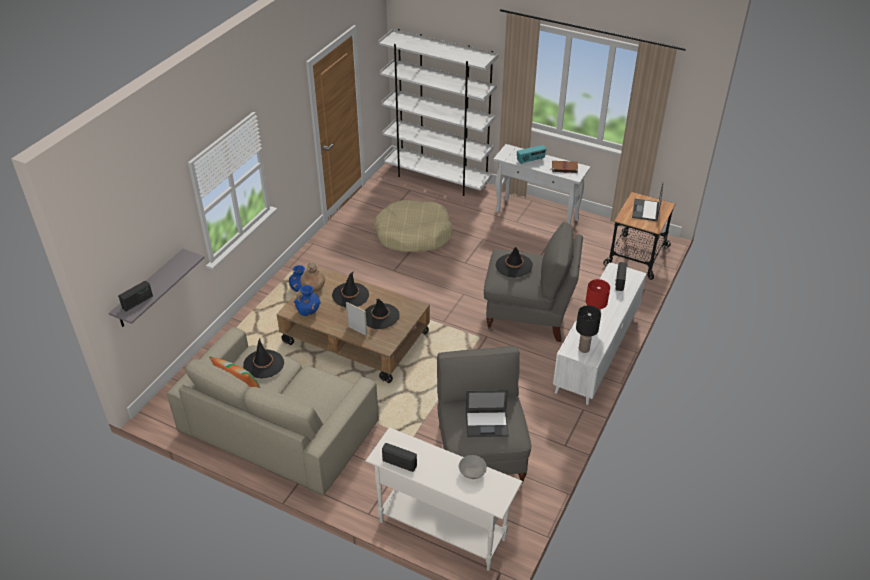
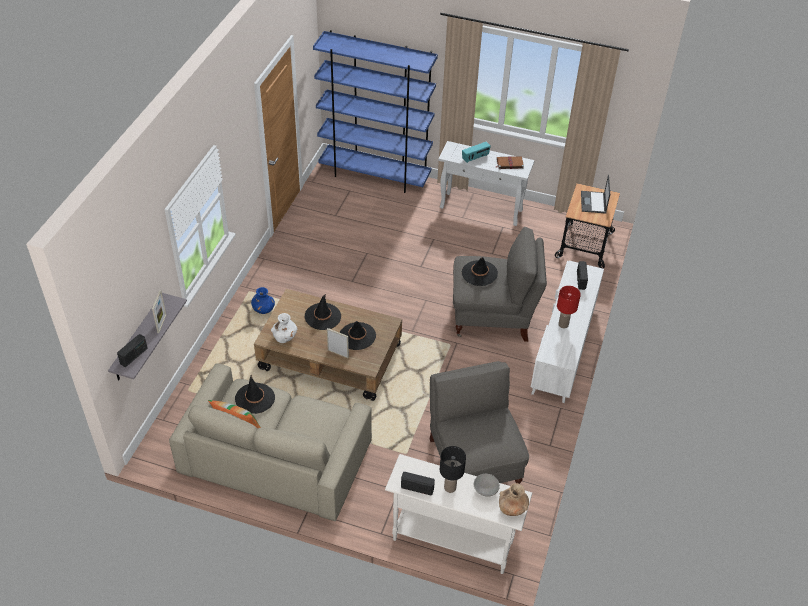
camera: 10 degrees left, 5 degrees up
(173, 275) = (162, 323): none -> picture frame
(308, 310) = (285, 337): blue vase -> white vase
(313, 287) = (284, 311): brown vase -> brown vase (512, 508)
(413, 235) = (363, 240): beige dog bed -> none
(437, 178) = (375, 175): white bookcase -> blue bookcase
(487, 423) = (486, 438): laptop -> none
(584, 349) = (559, 352): black table lamp -> black table lamp (450, 487)

